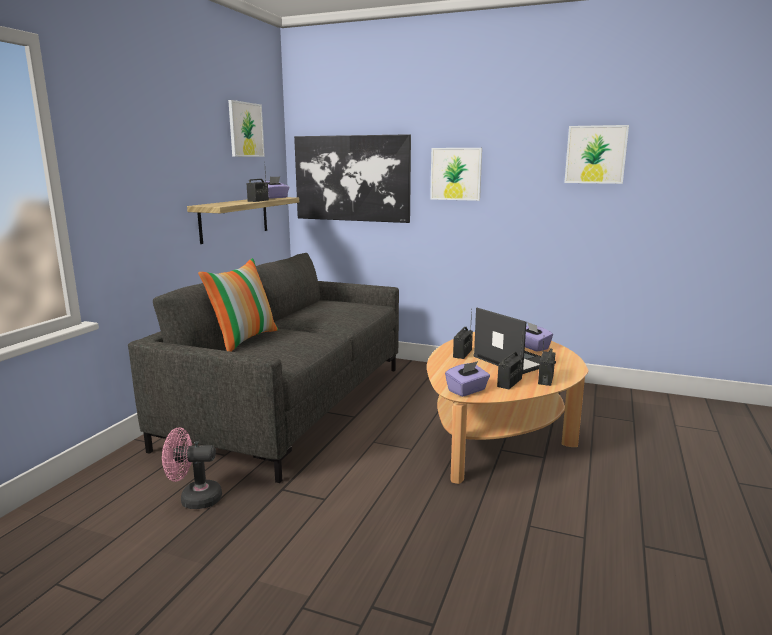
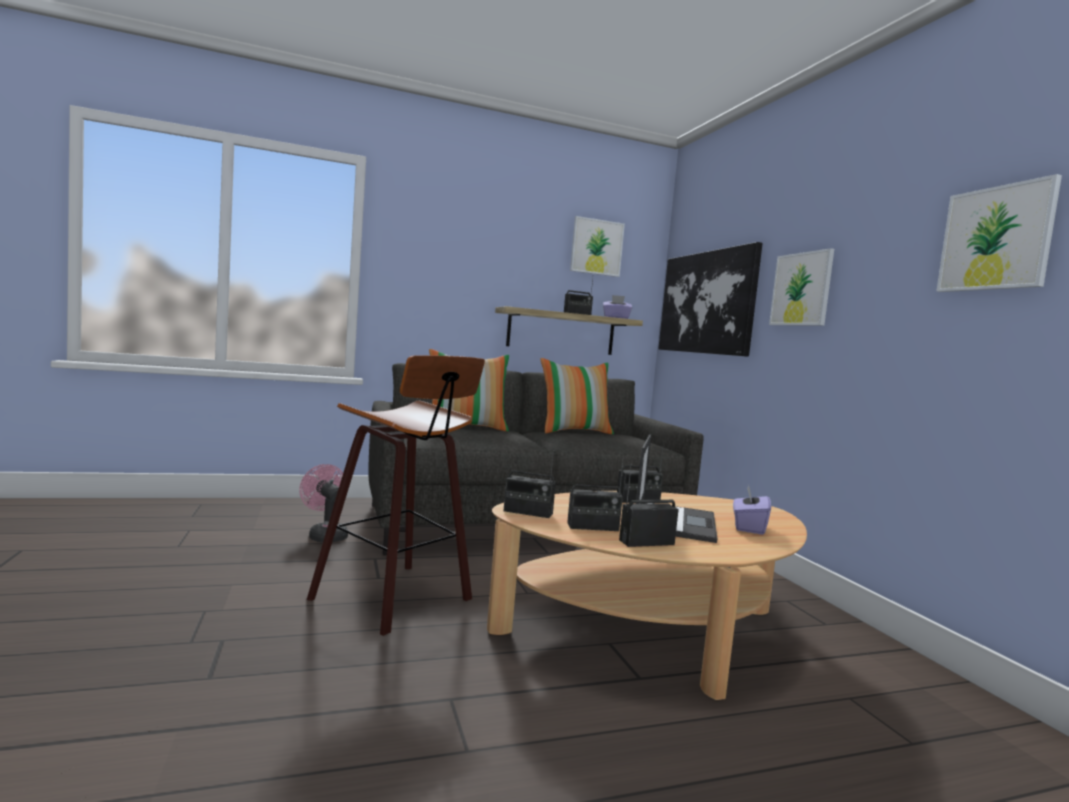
camera: 50 degrees right, 10 degrees down
(301, 311) = (574, 431): none -> pillow
(373, 501) = (398, 599): none -> stool
(467, 390) = (528, 512): purple tissue box -> radio

